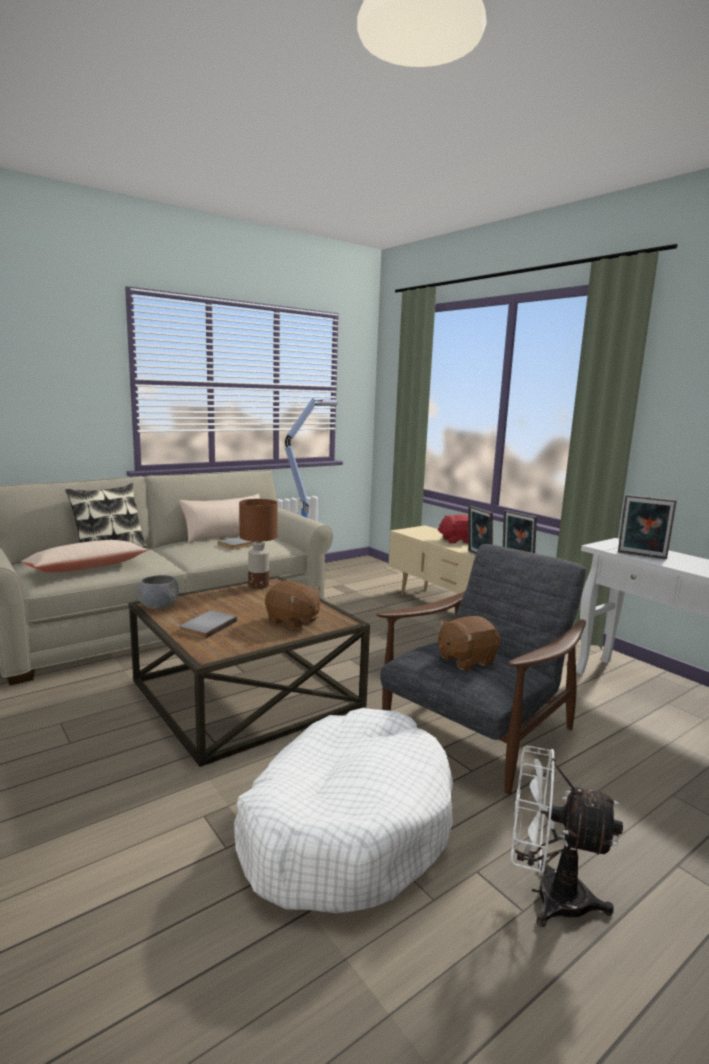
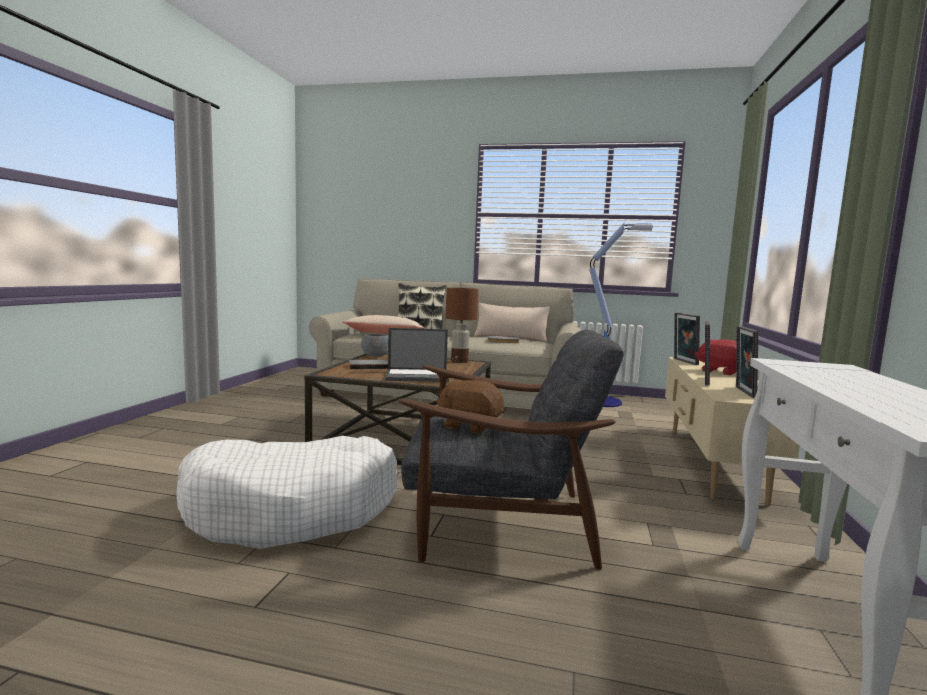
camera: 50 degrees right, 5 degrees down
(292, 621) = (418, 376): brown plush toy -> laptop
(547, 895) = (286, 615): white fan -> none
(641, 556) = (807, 373): picture frame -> picture frame (683, 361)

